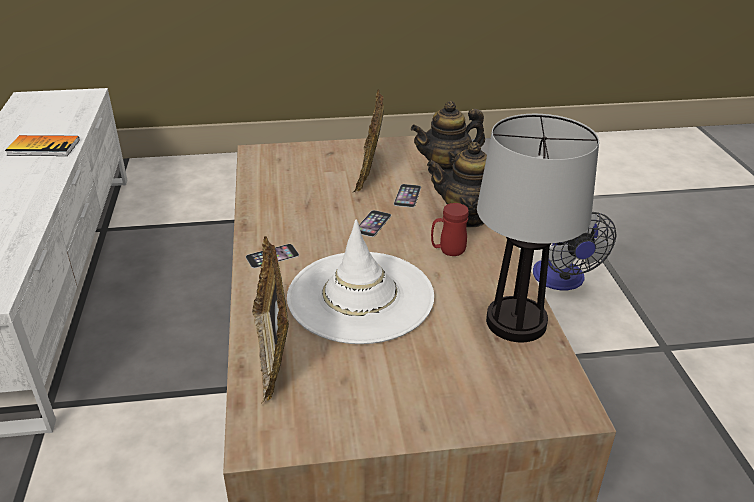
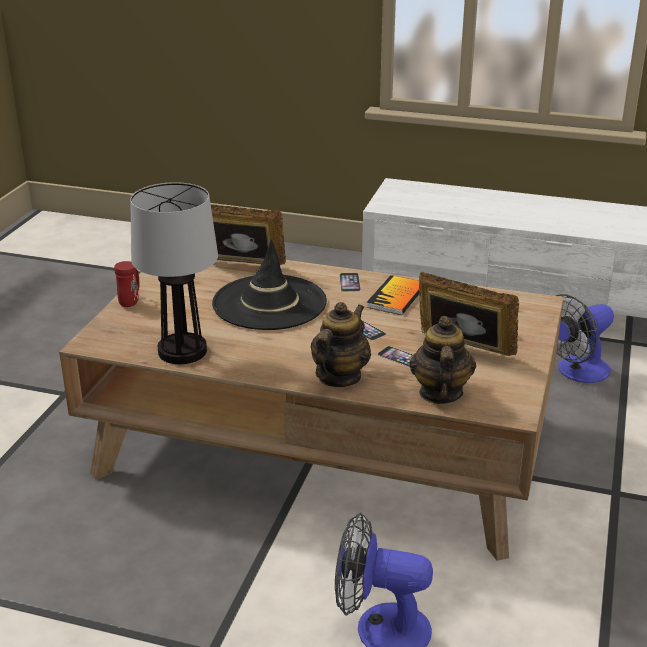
camera: 115 degrees right, 5 degrees down
(43, 147) = (608, 226): book -> book (396, 297)
(171, 248) = (577, 372): none -> fan
(360, 297) = (269, 303): white hat -> black hat
(448, 251) = (293, 351): red mug -> red mug (131, 301)

